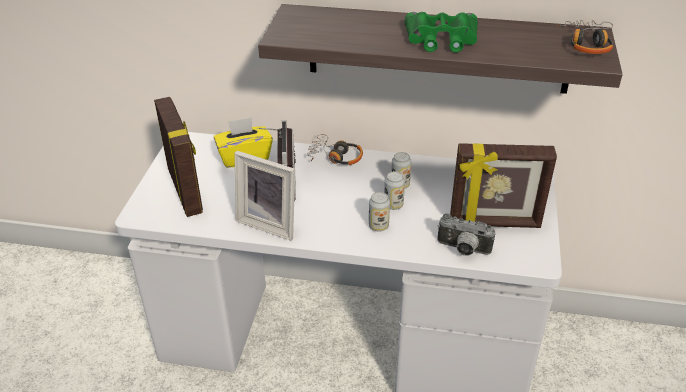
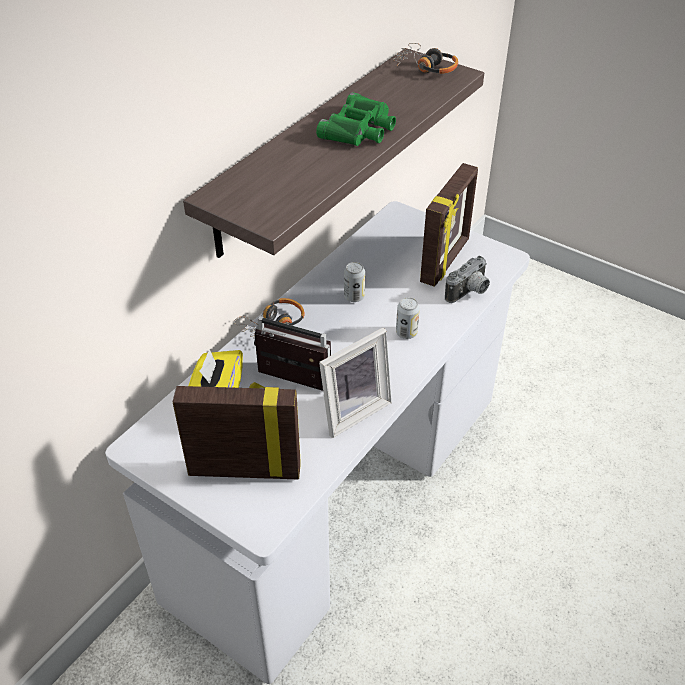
camera: 65 degrees left, 5 degrees up
(393, 205) = (381, 312): can -> none

